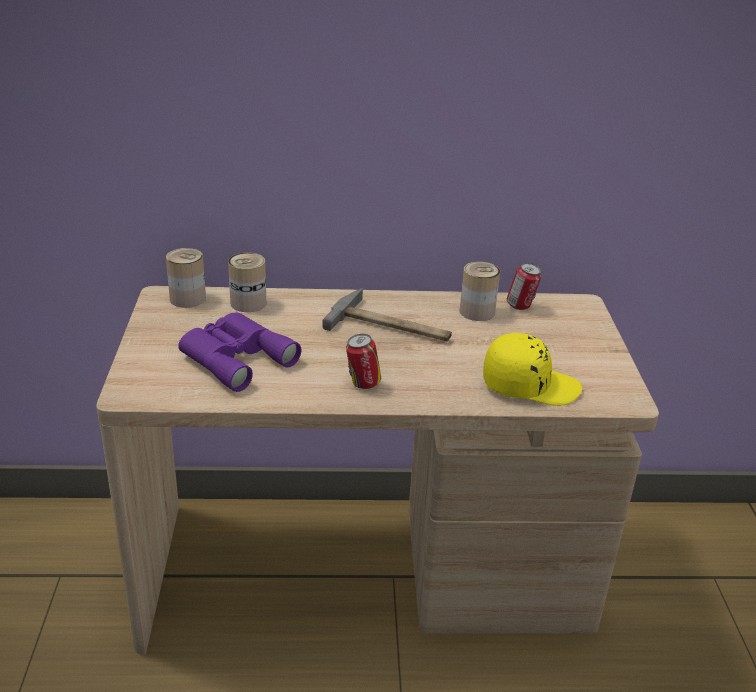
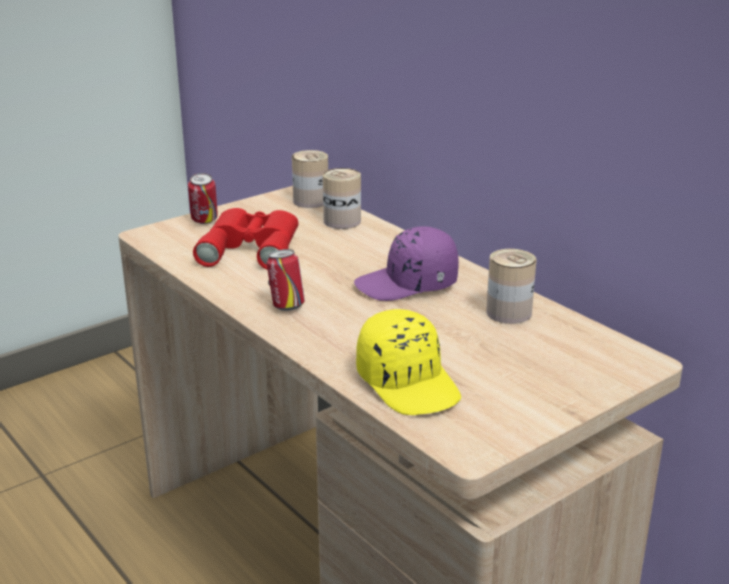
camera: 55 degrees right, 5 degrees down
(235, 357) = (252, 247): purple binoculars -> red binoculars
(392, 326) = (408, 284): hammer -> purple cap
(520, 307) = (563, 330): can -> can (204, 222)

